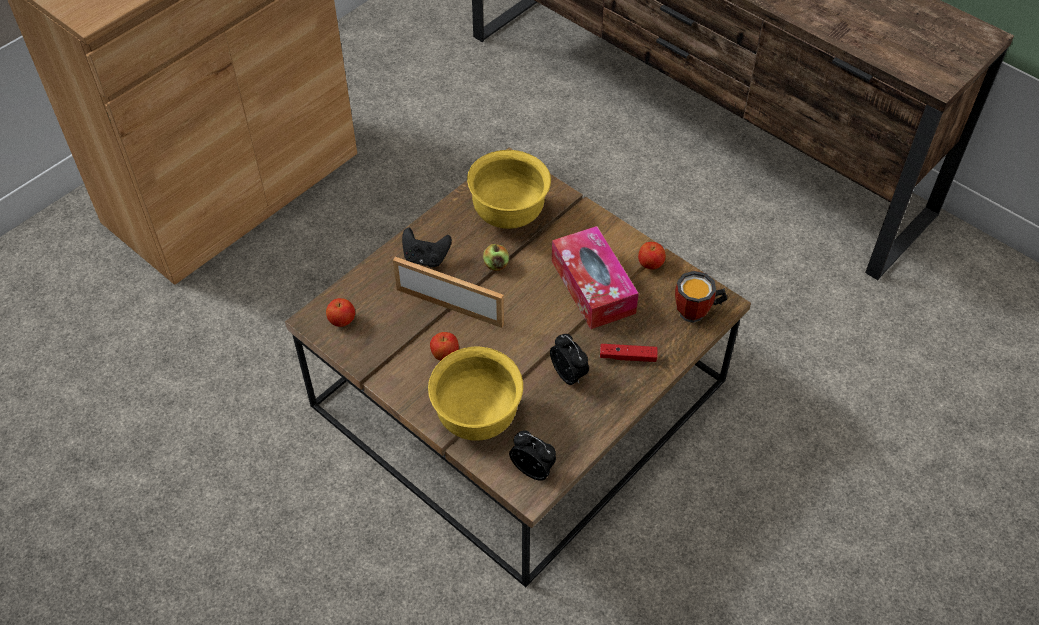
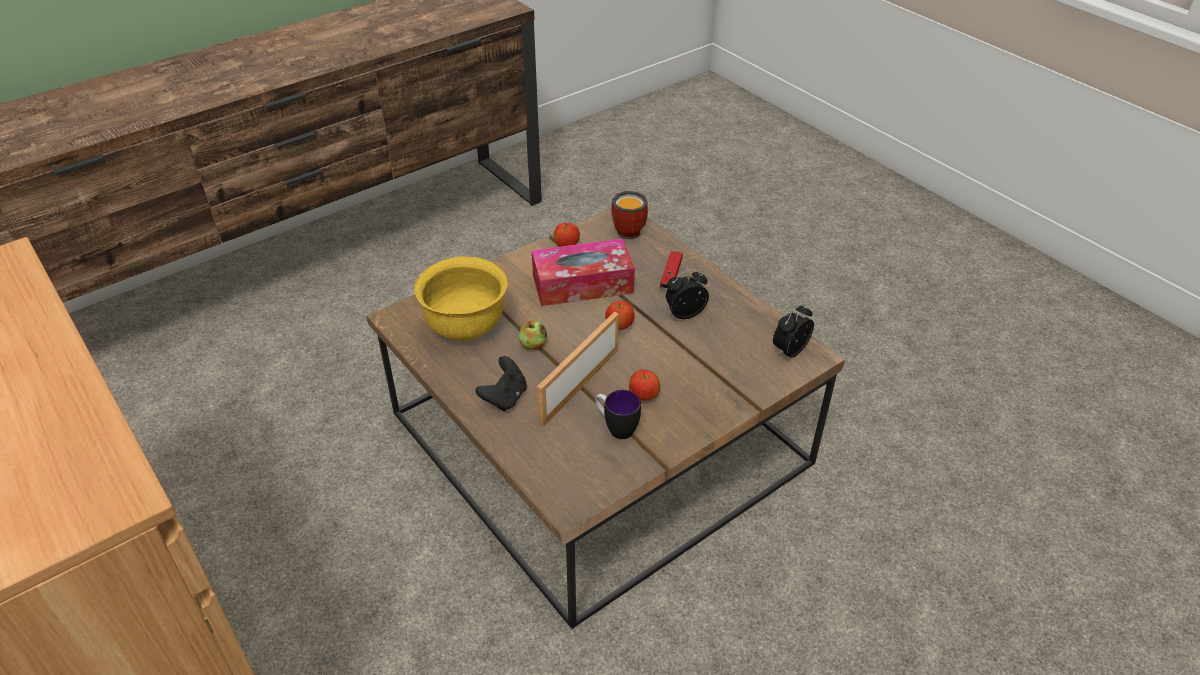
camera: 80 degrees left, 10 degrees down
(342, 321) = (576, 478): apple -> apple (619, 326)
(402, 339) = (616, 428): none -> mug
(477, 418) = (727, 381): yellow bowl -> none

